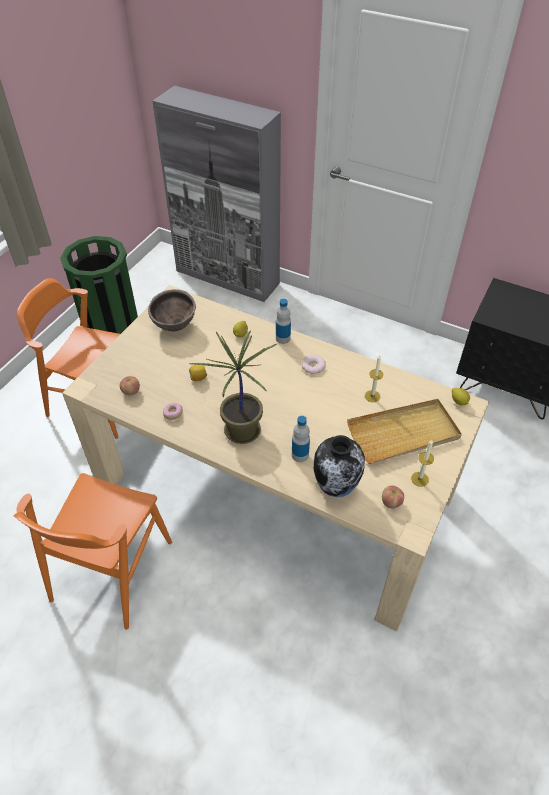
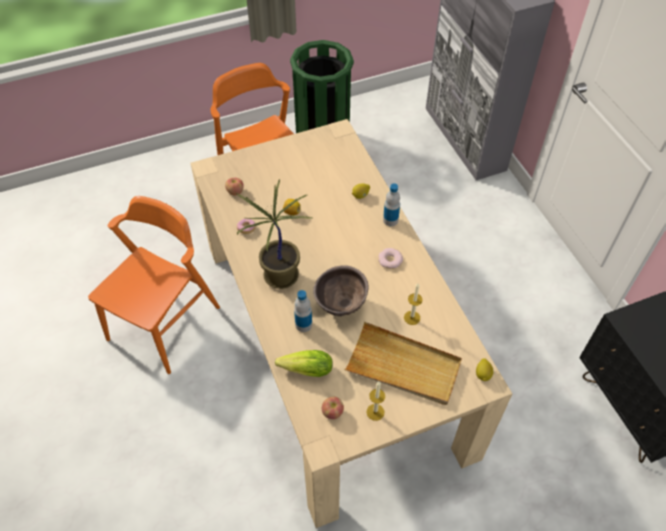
camera: 40 degrees right, 5 degrees up
(111, 570) = (164, 323): orange chair -> orange chair turned 150 degrees clockwise
(174, 326) = (316, 157): brown bowl -> brown bowl (340, 305)
(336, 487) = (304, 369): vase -> lettuce

